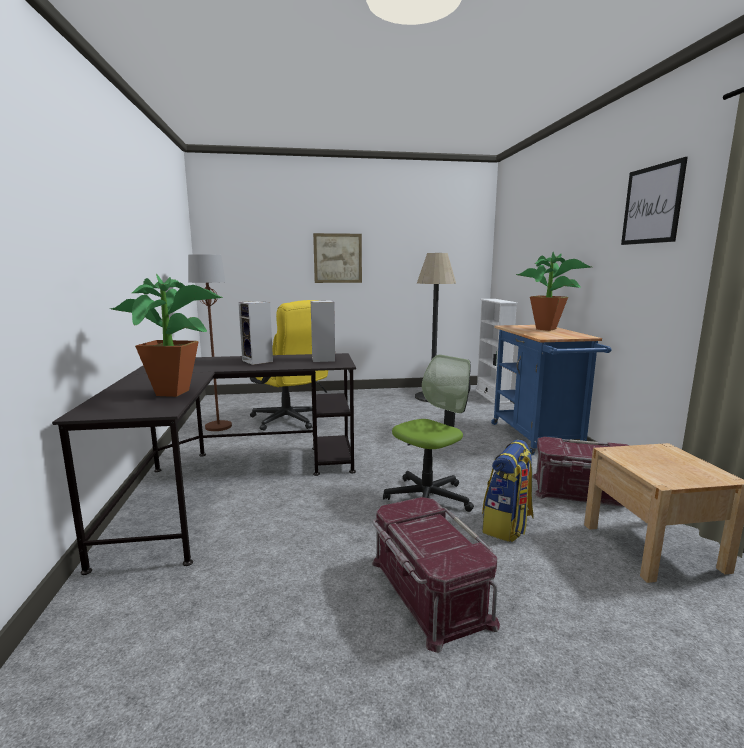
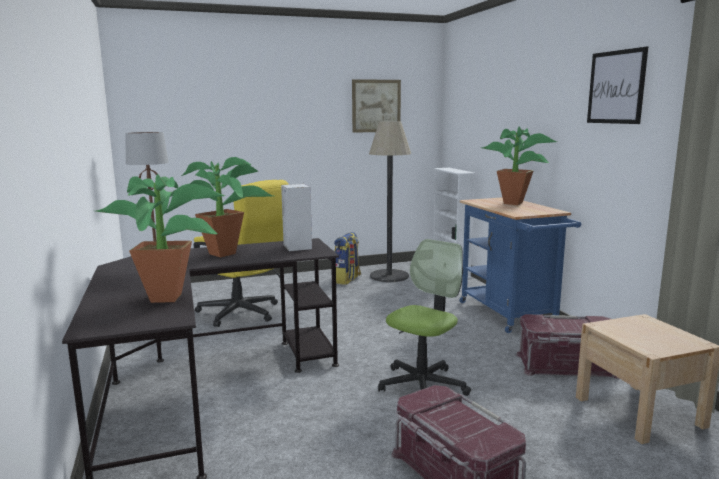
camera: 10 degrees left, 0 degrees up
(258, 361) = (228, 253): speaker -> potted plant
(337, 258) = (278, 127): picture -> picture (376, 106)
(507, 526) = (507, 406): backpack -> backpack (347, 280)

